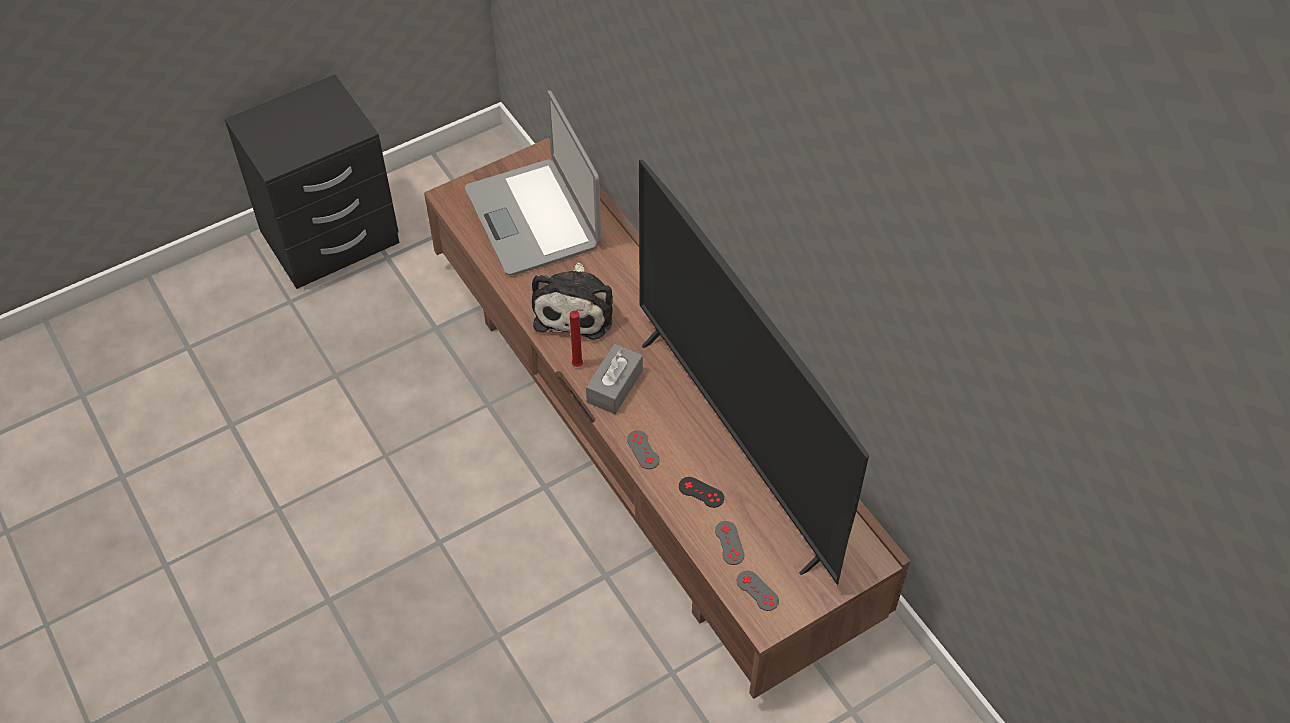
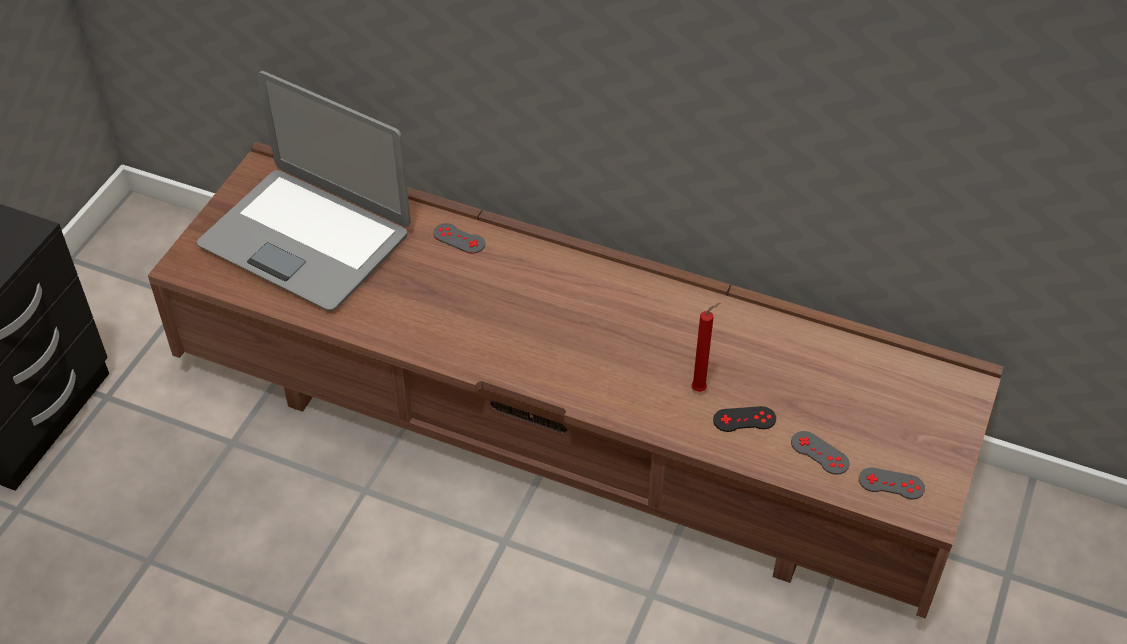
camera: 35 degrees left, 5 degrees down
(575, 308) = (439, 307): plush toy -> none
(579, 365) = (496, 363): red candle -> red candle (701, 389)
(614, 386) = (555, 363): grey tissue box -> none
(643, 450) = (645, 411): grey game controller -> grey game controller (459, 238)
(736, 445) = (735, 353): television -> none

